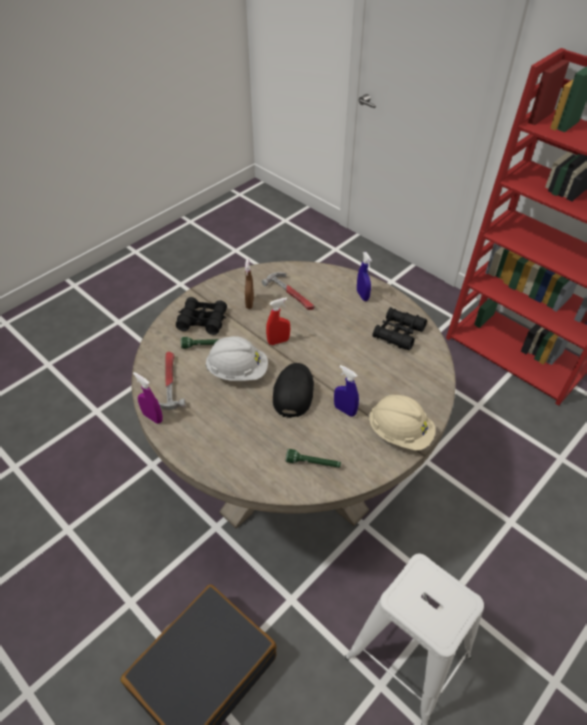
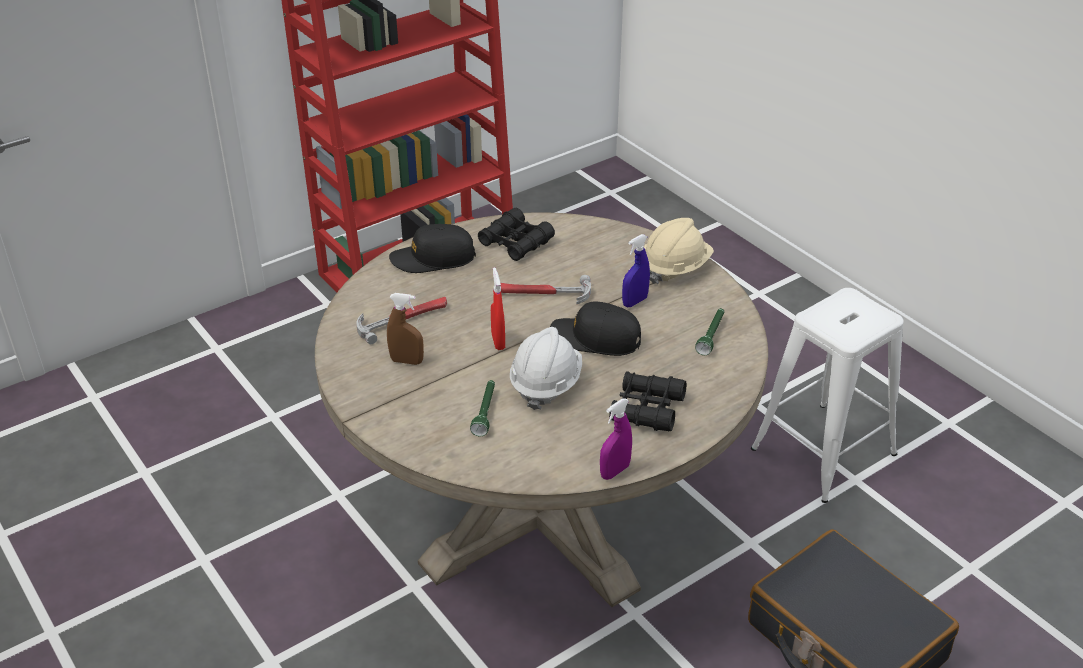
camera: 80 degrees left, 10 degrees down
(169, 382) = (549, 453): hammer -> hammer (543, 294)
(202, 320) = (427, 412): black binoculars -> black binoculars (647, 409)
(362, 295) = (433, 258): blue spray bottle -> black cap

